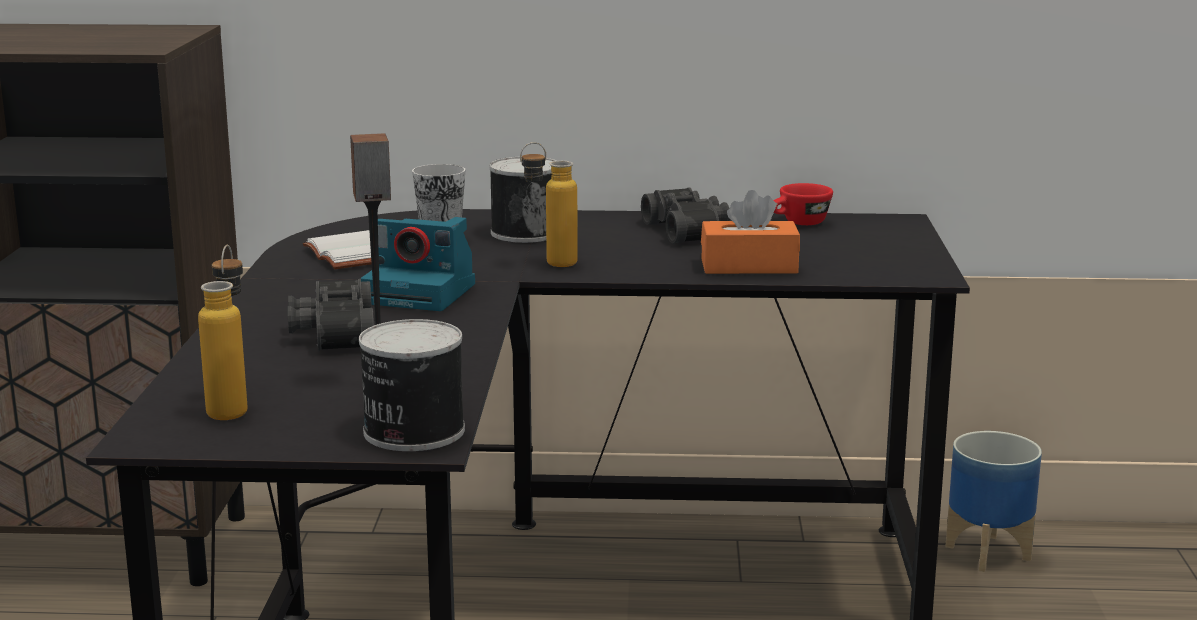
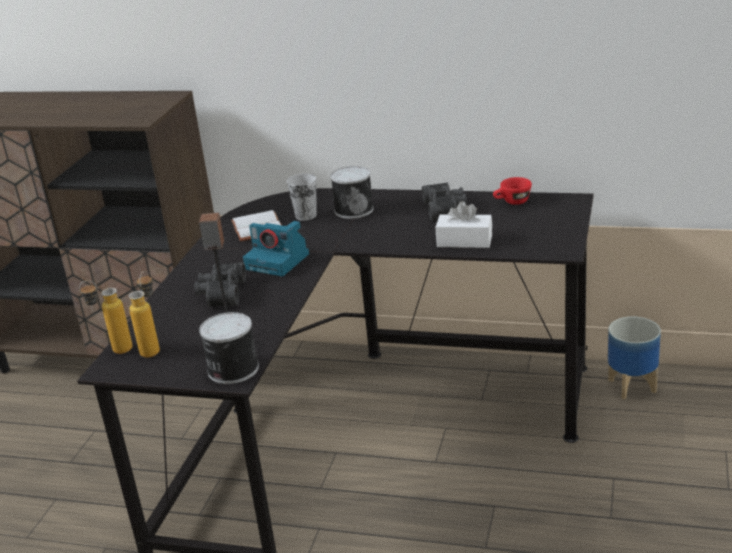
camera: 15 degrees right, 10 degrees up
(549, 264) = (355, 238): bottle -> bottle (114, 350)
(749, 266) = (464, 241): orange tissue box -> white tissue box

